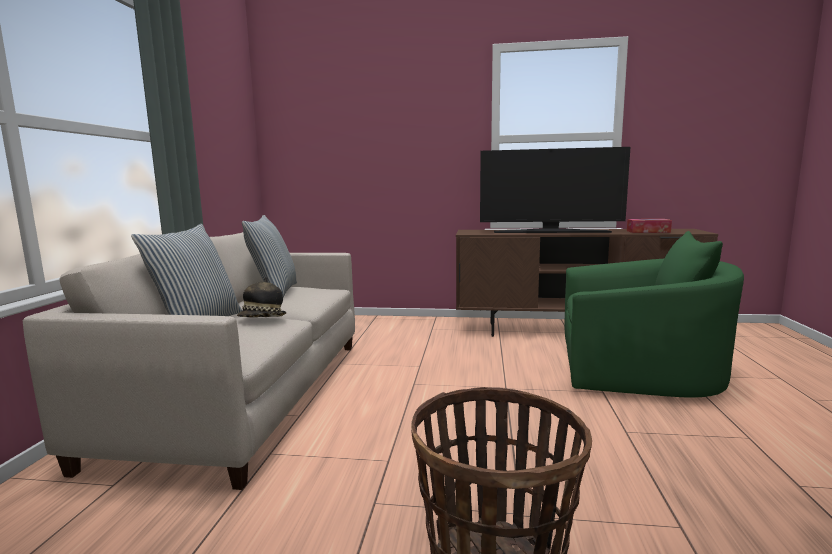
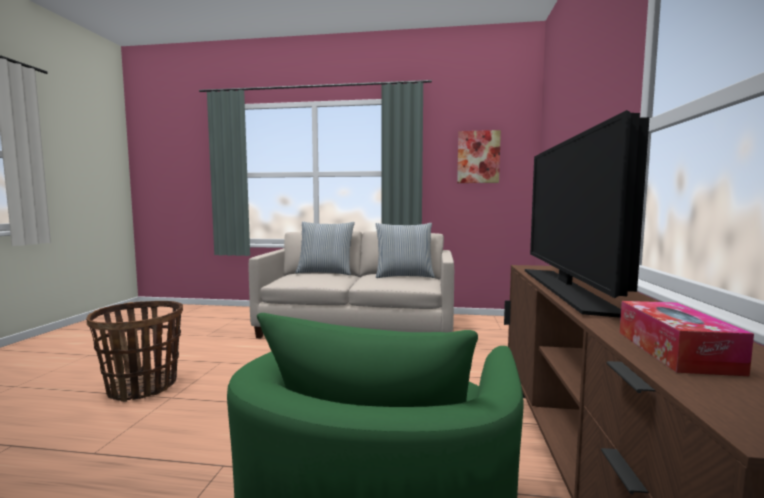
camera: 90 degrees right, 5 degrees down
(221, 126) = (478, 157): none -> picture
(262, 319) = (330, 278): hat -> none

